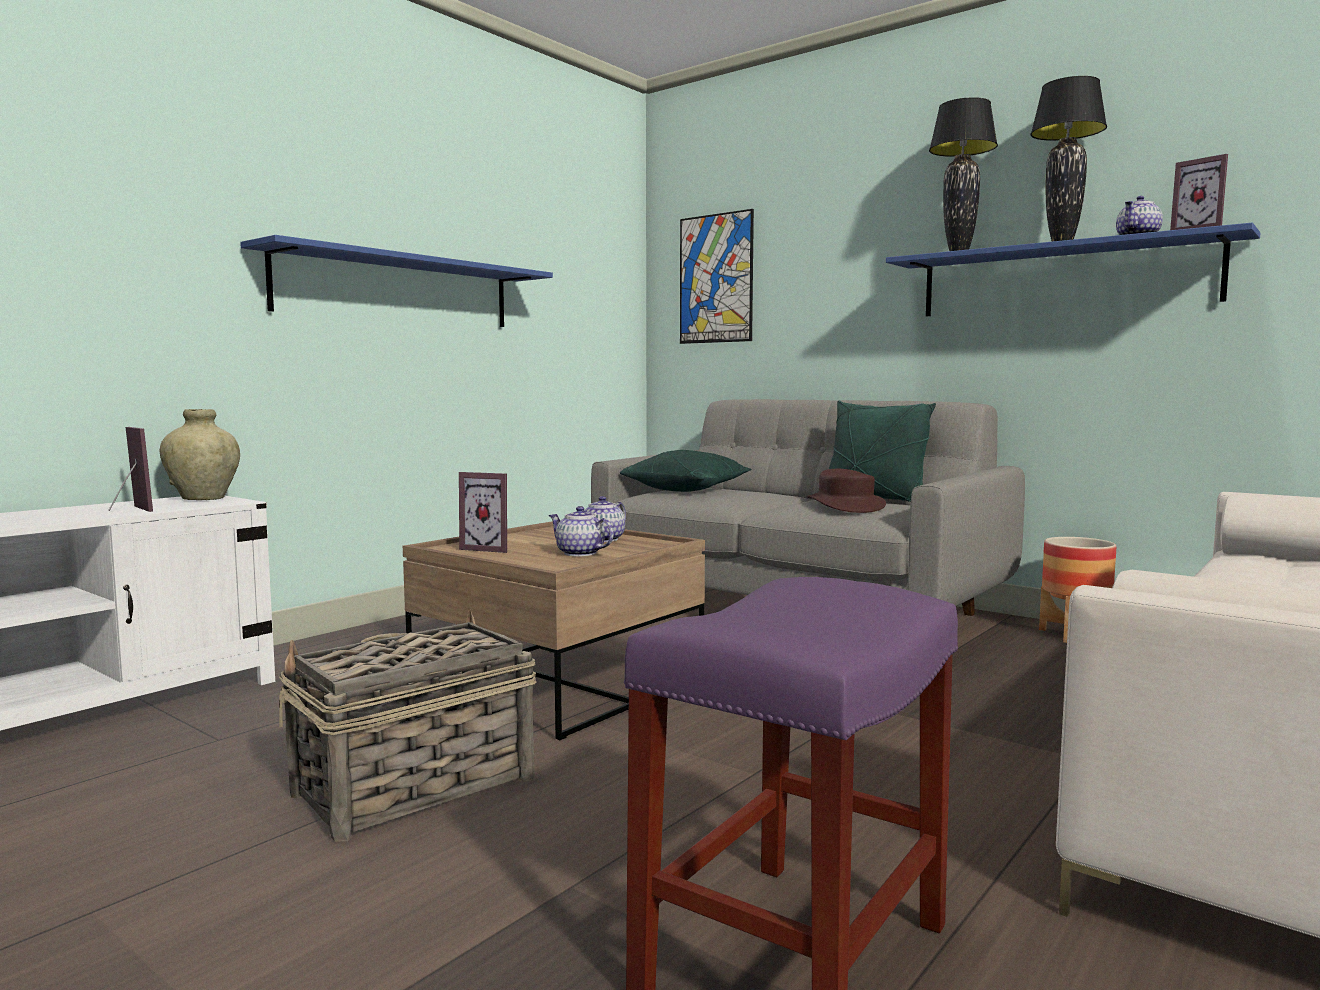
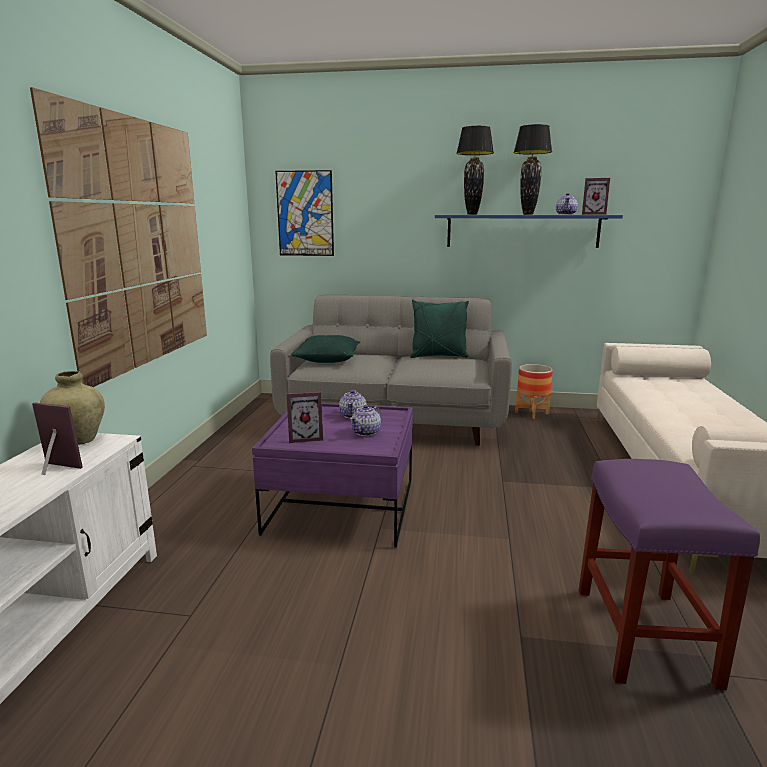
camera: 30 degrees left, 10 degrees up
(398, 290) = (139, 244): blue shelf -> picture
(412, 787) = (364, 606): basket -> none
(558, 683) = (342, 506): brown coffee table -> purple coffee table
(580, 553) = (366, 432): teapot -> teapot turned 60 degrees counterclockwise
(845, 506) = (440, 365): brown hat -> none

